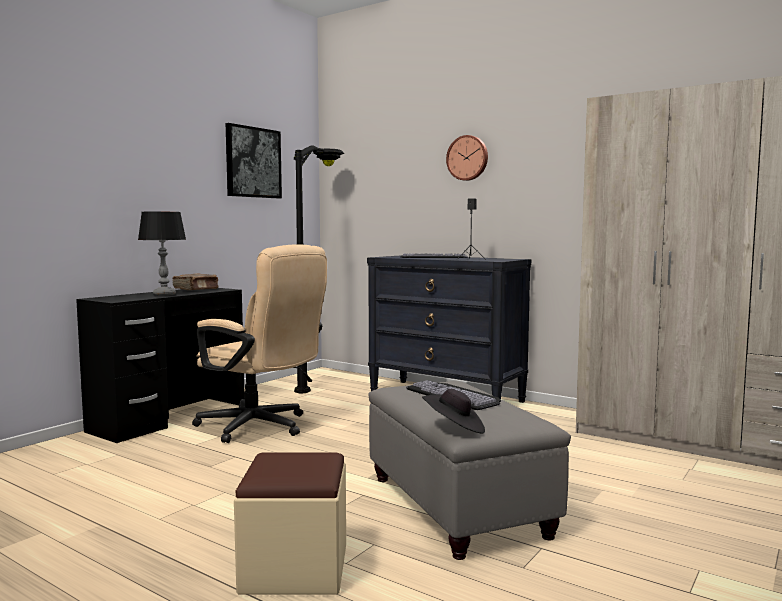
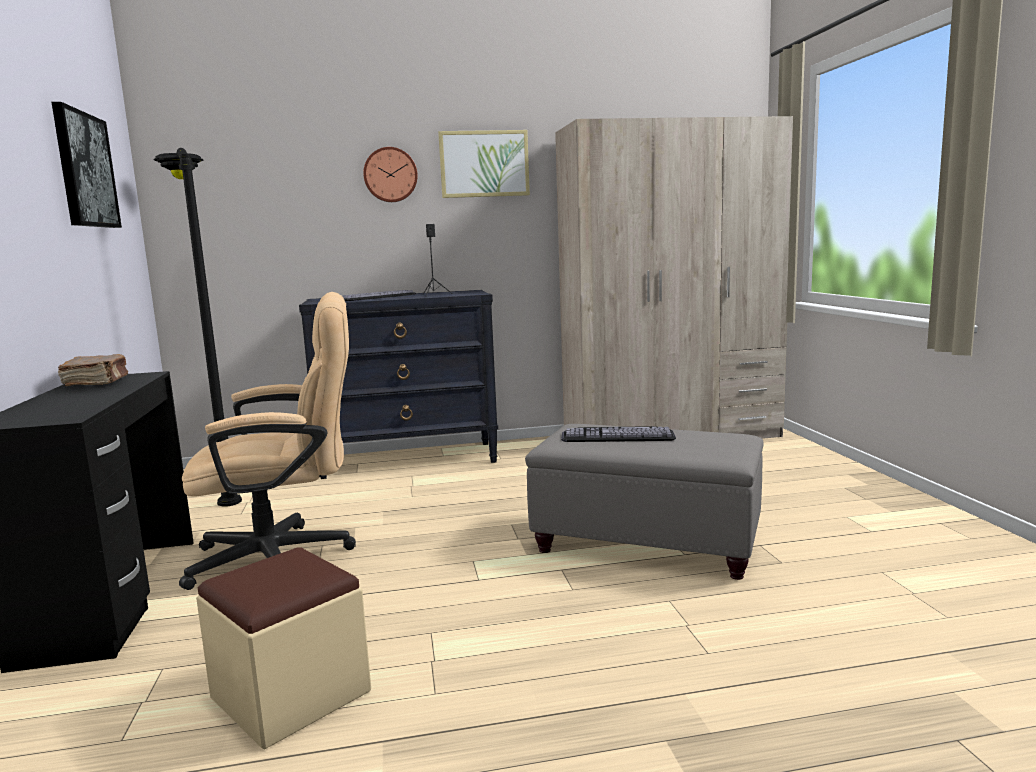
camera: 45 degrees left, 5 degrees up
(164, 294) = (93, 397): table lamp -> none
(295, 568) = (668, 651): beige ottoman -> beige ottoman (291, 694)
(454, 429) = (713, 458): black hat -> none
(544, 145) = (484, 164): none -> picture

